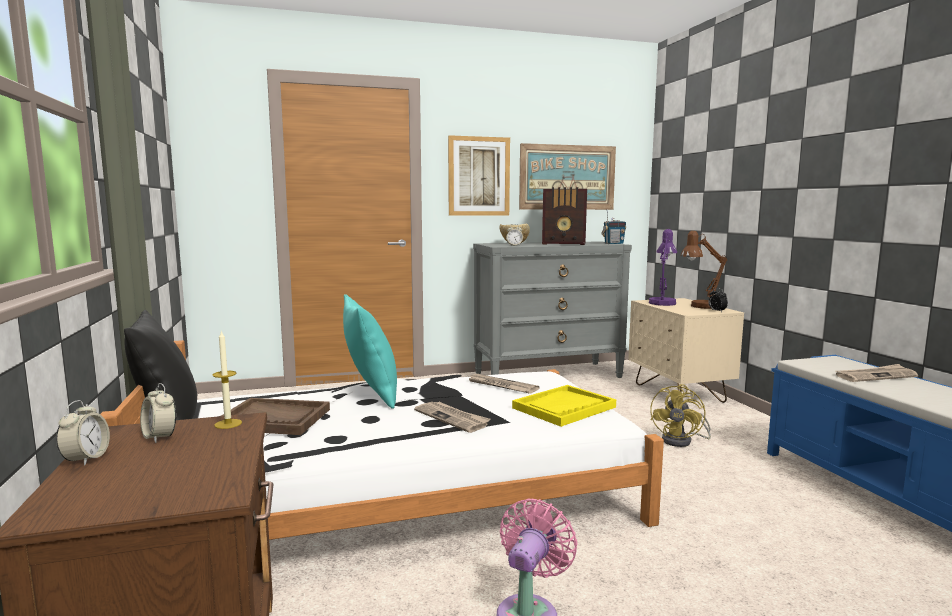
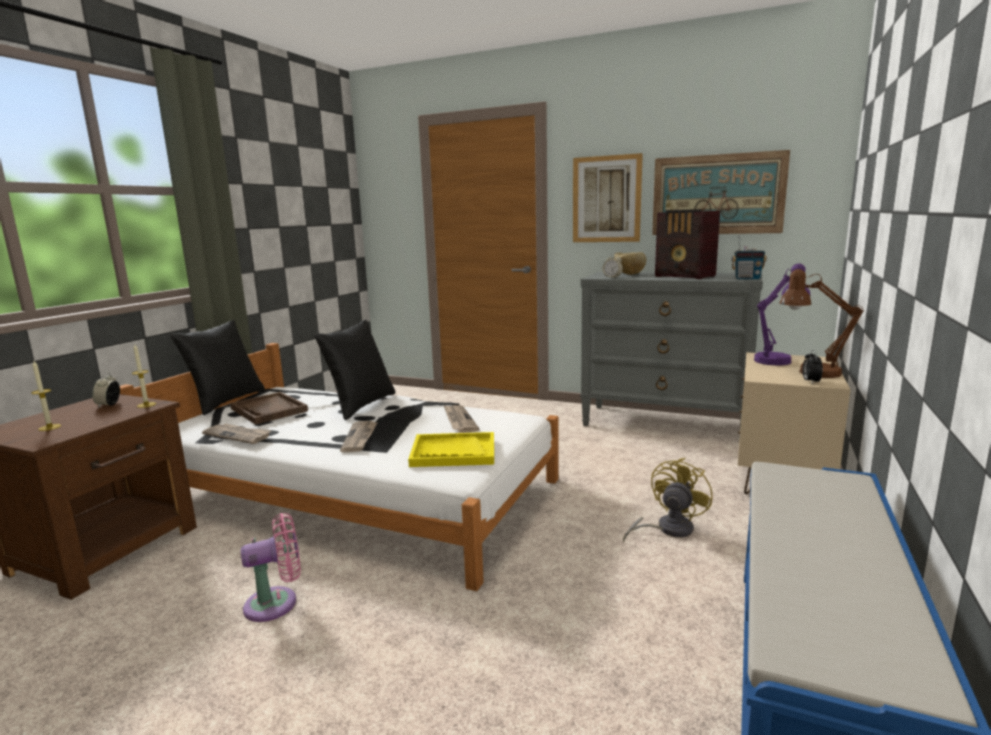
camera: 40 degrees right, 5 degrees up
(86, 459) = (63, 409): alarm clock -> none
(158, 479) = (49, 427): none -> candle
(371, 394) = (361, 405): turquoise pillow -> black pillow
(682, 441) = (667, 529): yellow fan -> yellow fan turned 150 degrees clockwise
(875, 376) = (827, 515): newspaper -> newspaper (238, 435)

